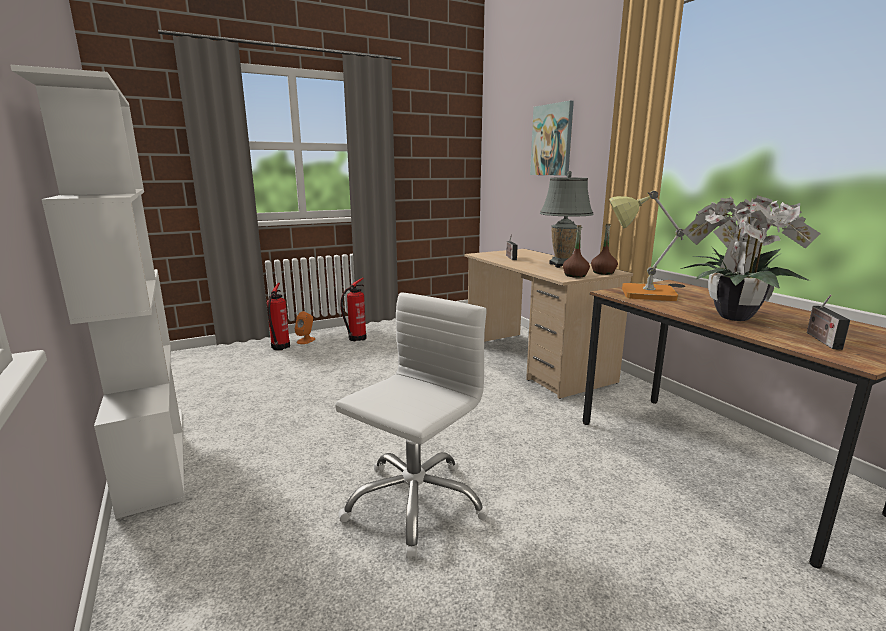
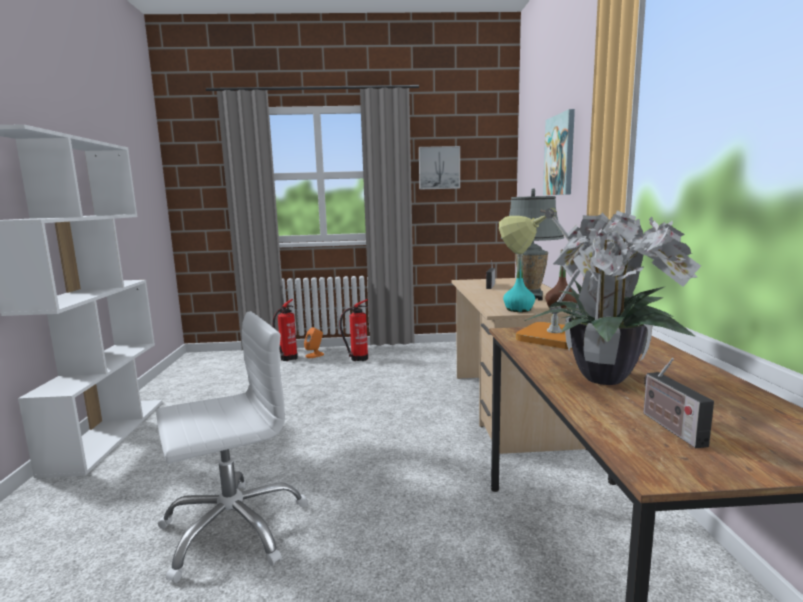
camera: 25 degrees right, 5 degrees down
(415, 144) = (439, 168): none -> picture
(575, 275) = (518, 309): brown bottle -> turquoise bottle
(821, 340) = (669, 427): radio -> radio turned 45 degrees counterclockwise

